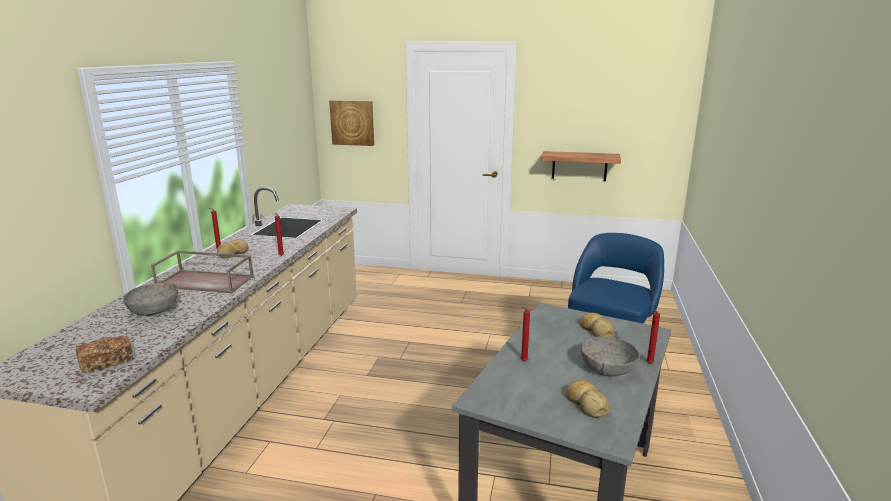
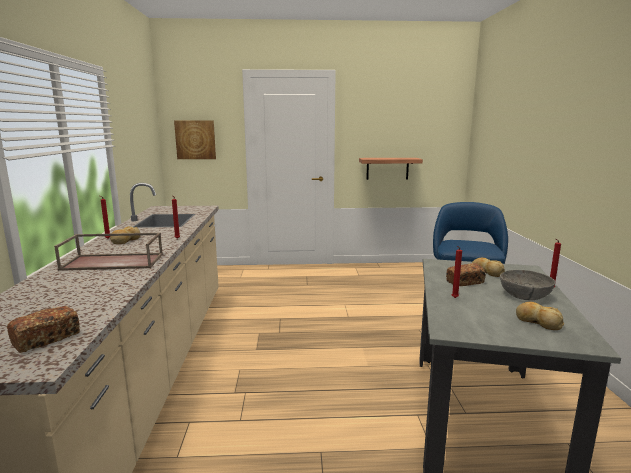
camera: 15 degrees left, 5 degrees down
(154, 310) = (72, 288): grey bowl -> none
(555, 342) = (465, 282): none -> bread

